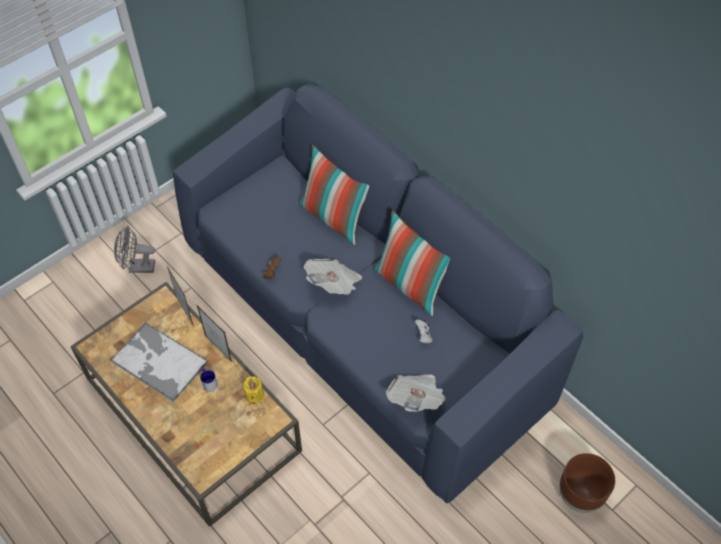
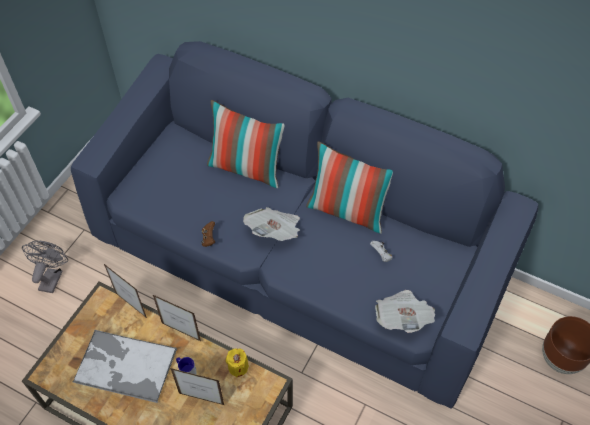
camera: 20 degrees left, 0 degrees up
(137, 267) = (52, 277): grey fan -> grey fan turned 120 degrees clockwise
(212, 412) = (201, 399): none -> picture frame

